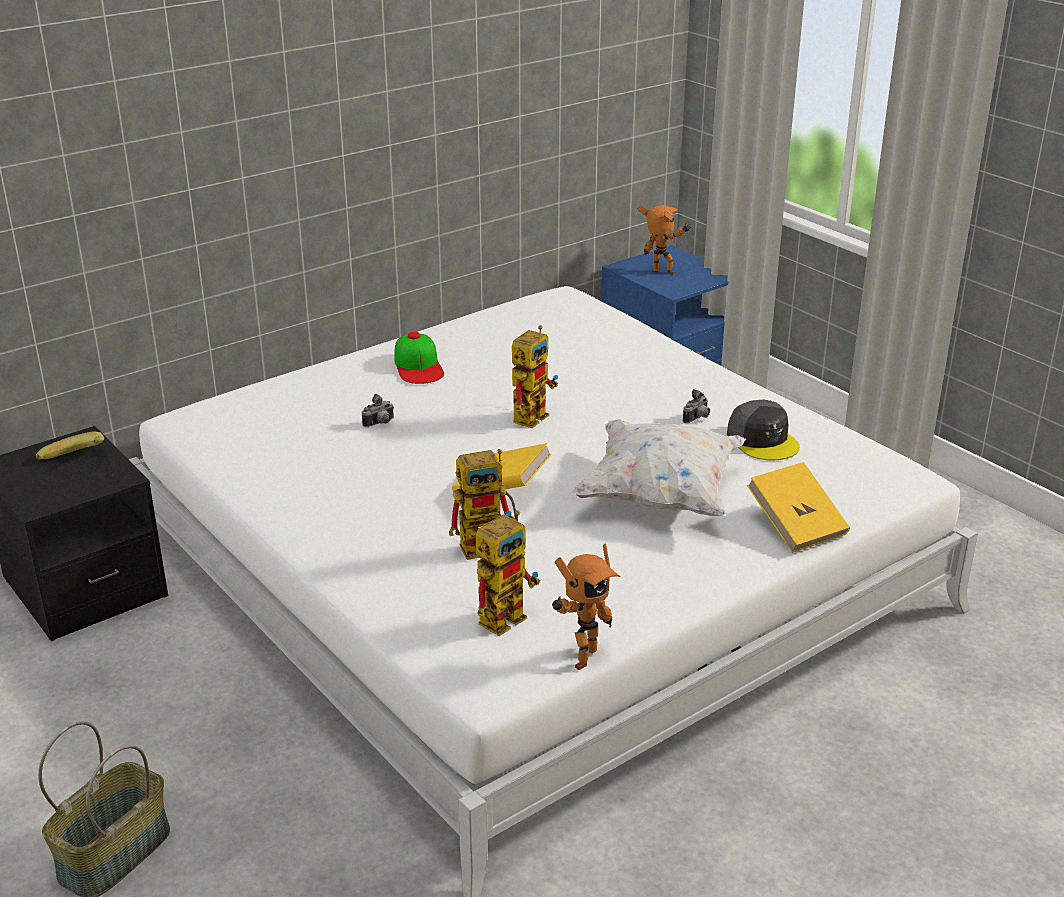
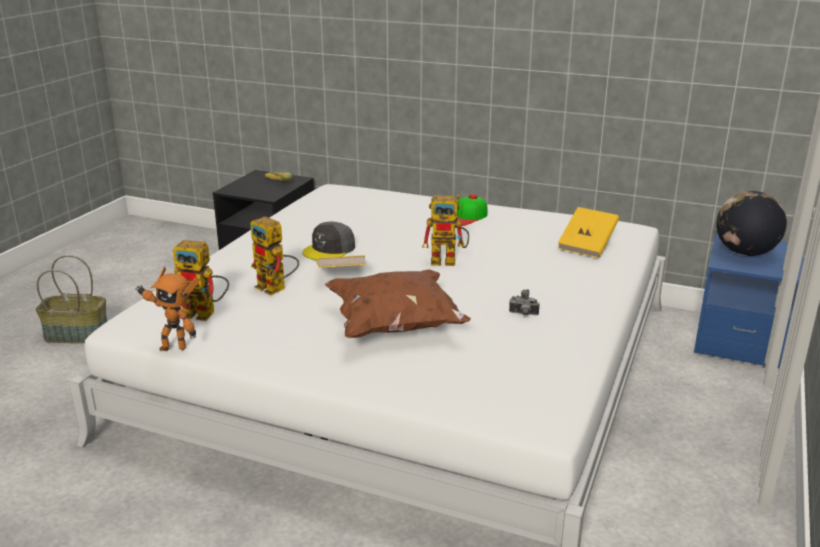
camera: 60 degrees right, 5 degrees down
(380, 424) = (385, 227): camera -> none
(660, 495) = (395, 326): white pillow -> brown pillow
(662, 273) = (745, 253): toy robot -> globe
(763, 440) = (523, 345): grey cap -> grey cap (329, 249)
(796, 525) = (407, 386): yellow book -> yellow book (587, 245)

